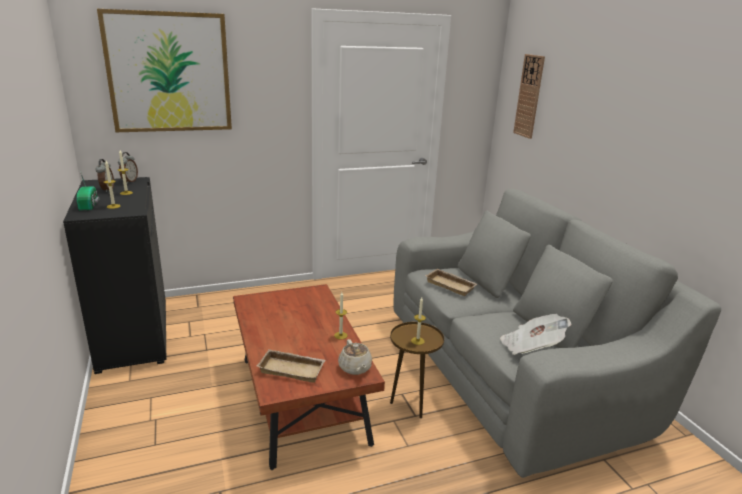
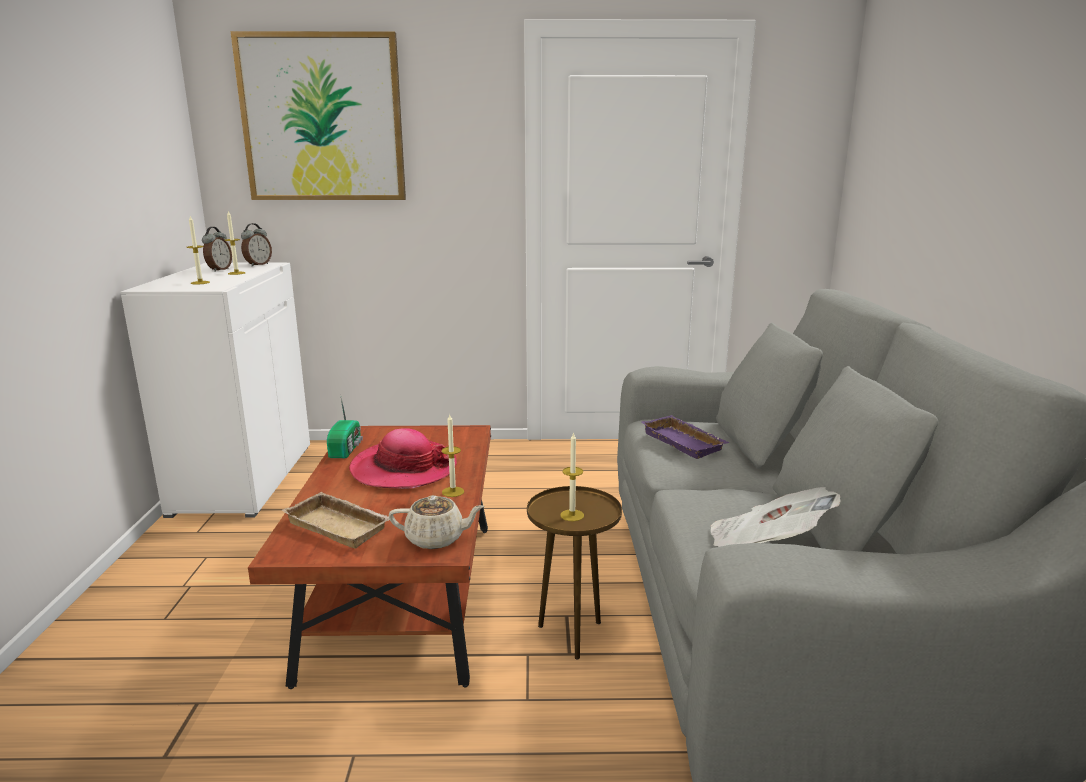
camera: 20 degrees right, 5 degrees down
(89, 205) = (175, 280): radio -> radio (347, 449)
(132, 335) = (243, 478): black cabinet -> white cabinet
(298, 323) = (404, 468): none -> hat
(355, 368) = (436, 539): beige teapot -> beige teapot turned 90 degrees counterclockwise
(451, 285) = (685, 442): beige tray -> purple tray
(529, 96) = (888, 141): wall clock -> none

